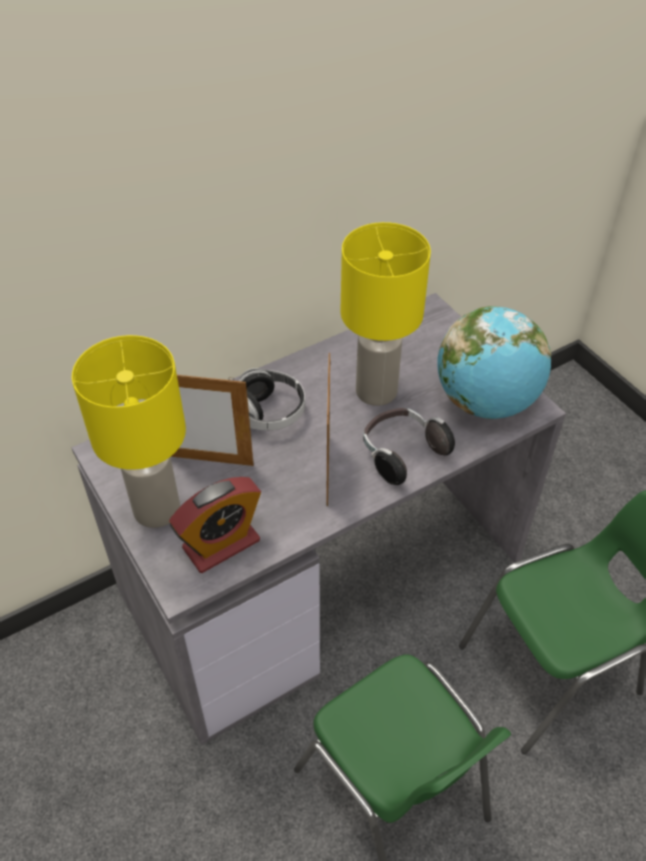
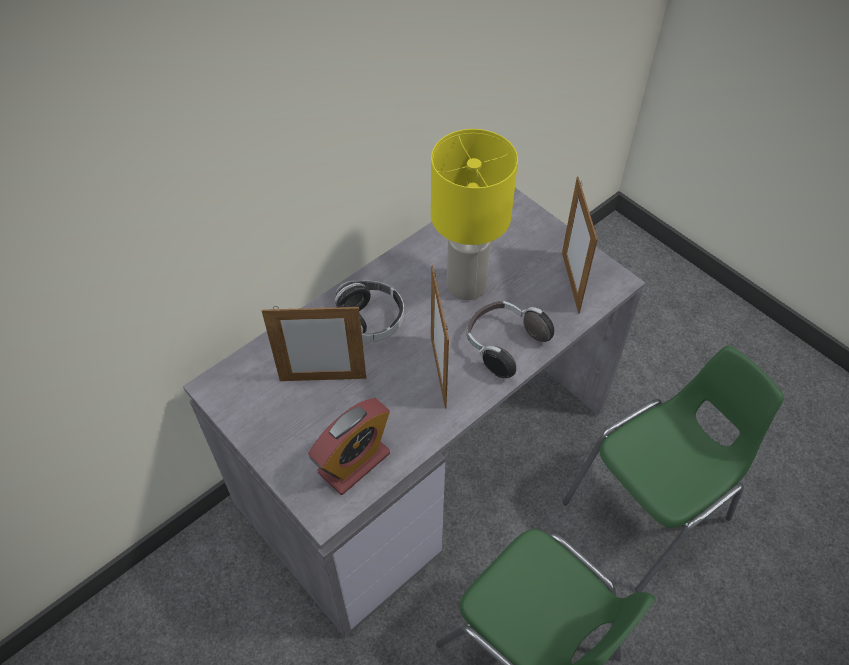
camera: 10 degrees left, 5 degrees up
(156, 510) = (282, 438): yellow table lamp -> none
(486, 402) = (570, 282): globe -> picture frame

